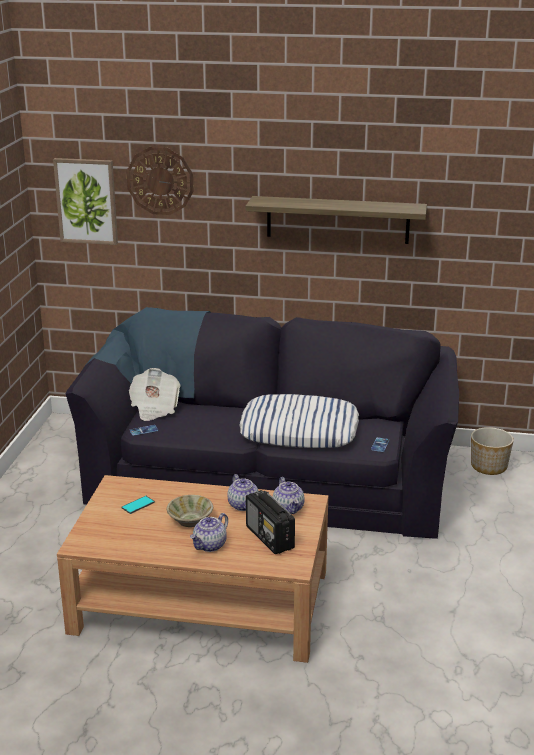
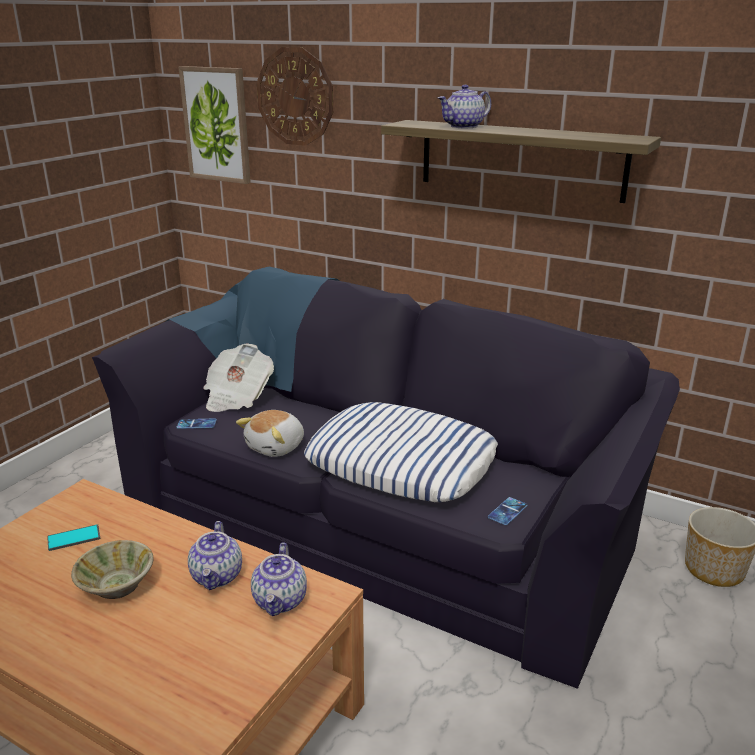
camera: 20 degrees right, 0 degrees up
(210, 545) = (100, 645): teapot -> teapot (463, 126)
(212, 435) = (276, 447): none -> plush toy
(270, 538) = (204, 656): radio -> none

